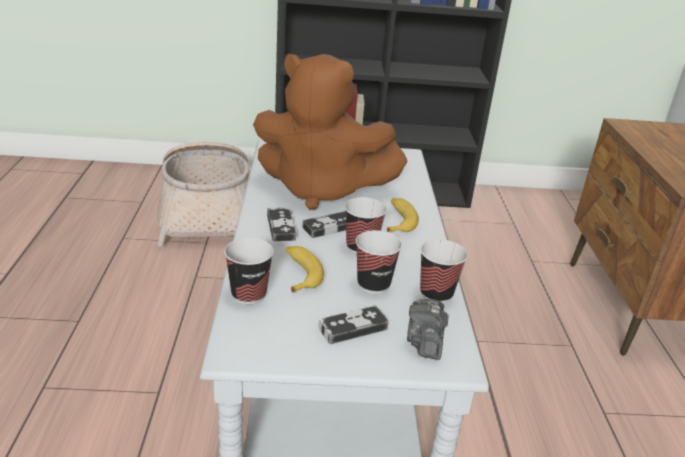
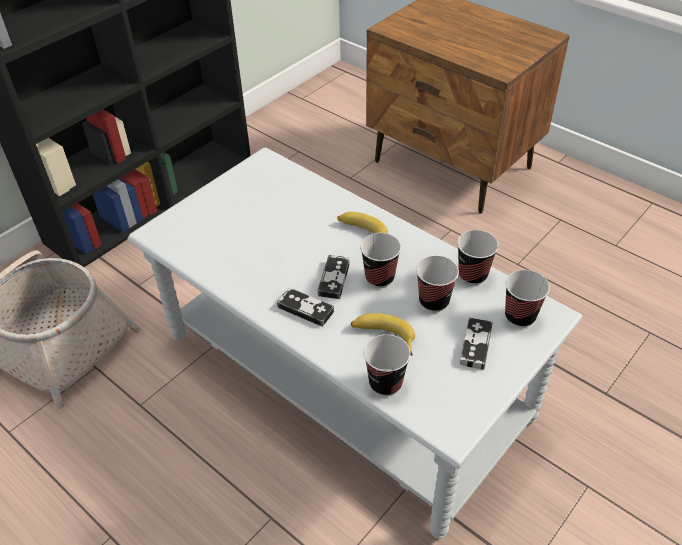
camera: 45 degrees left, 15 degrees up
(321, 190) = (270, 249): brown plush toy -> none
(425, 342) = (520, 316): camera -> cup

